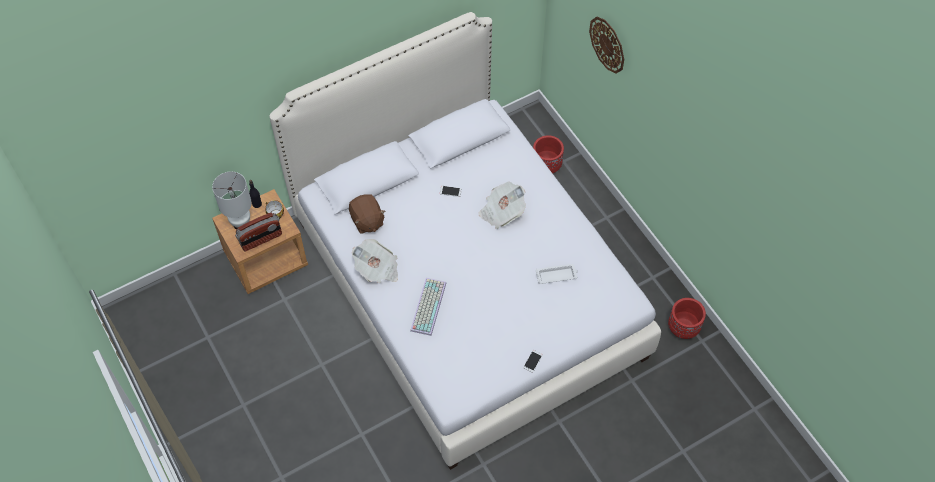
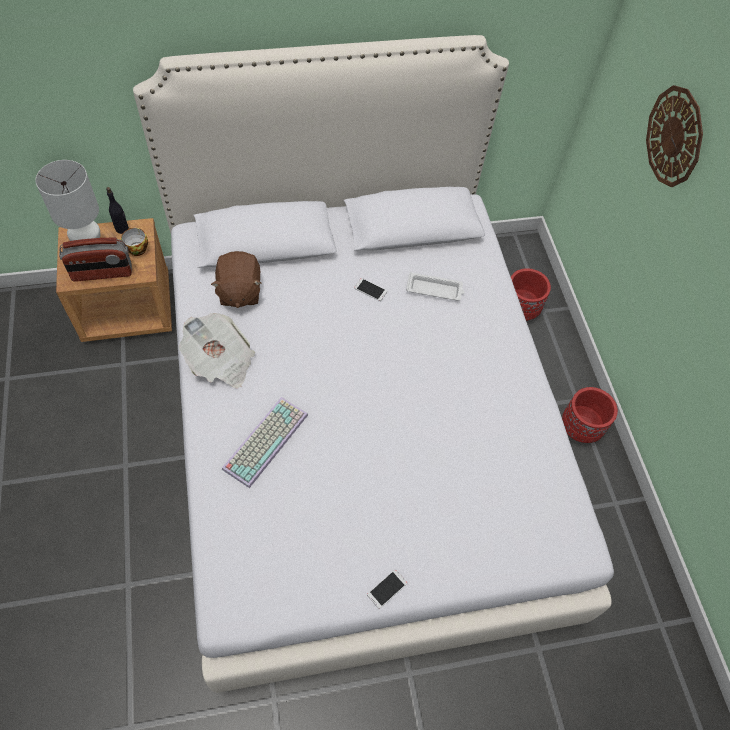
camera: 15 degrees right, 0 degrees up
(501, 212) = (430, 340): newspaper -> none
(557, 275) = (476, 461): white tray -> white tray (435, 289)
(683, 328) = (638, 594): red planter -> red planter (580, 428)

